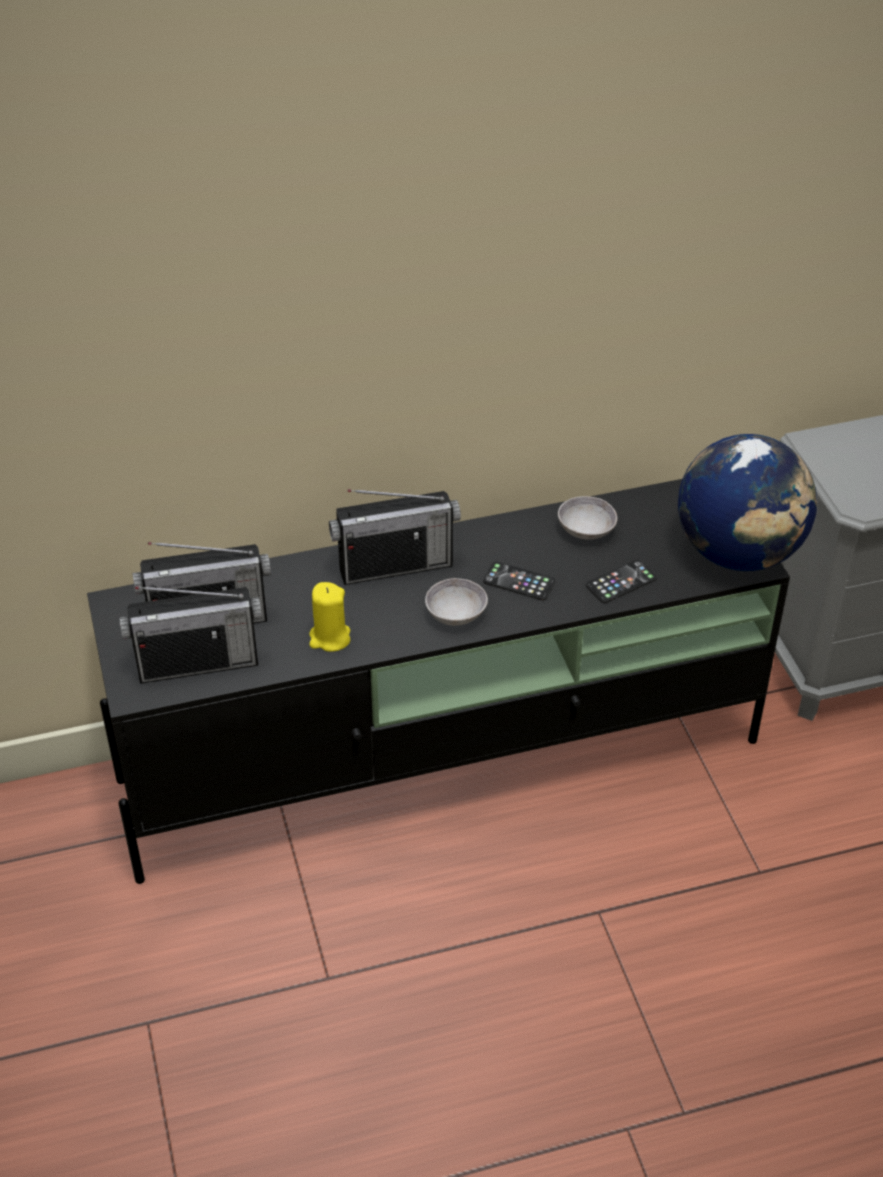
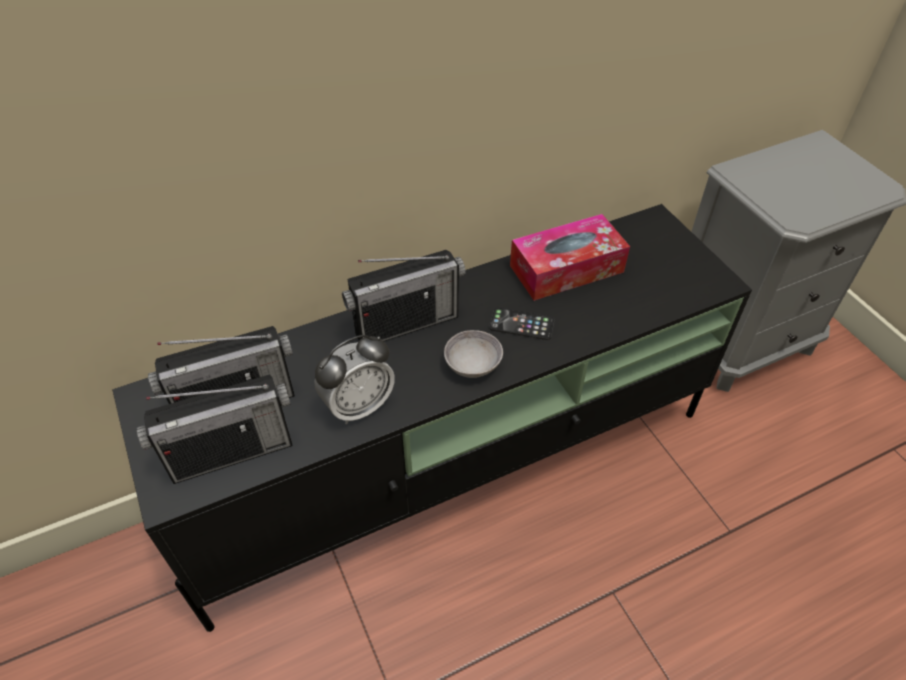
camera: 10 degrees left, 5 degrees up
(329, 638) = (358, 406): yellow candle -> alarm clock
(586, 530) = (566, 269): grey bowl -> tissue box
(621, 582) = (611, 313): phone -> none
(739, 553) = (702, 273): globe -> none

